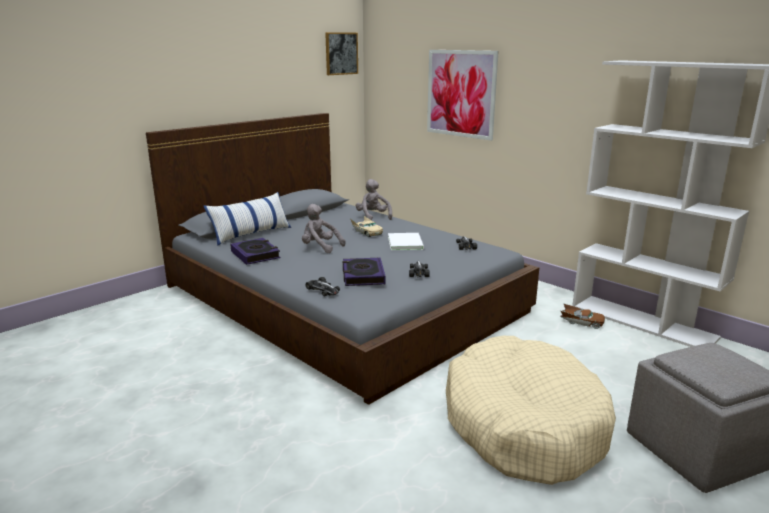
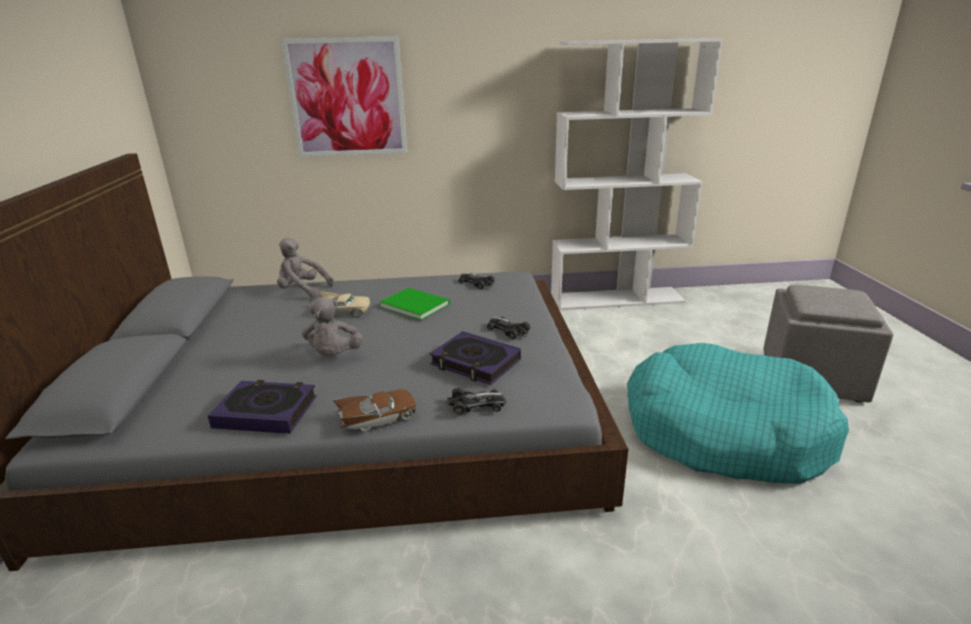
camera: 50 degrees left, 5 degrees up
(251, 234) = (177, 387): pillow -> none
(320, 247) = (334, 355): grey plush toy -> grey plush toy turned 75 degrees counterclockwise
(341, 53) = (112, 50): picture -> none
(406, 242) = (414, 304): white book -> green book
(522, 424) = (724, 431): beige dog bed -> turquoise dog bed
(581, 322) = (587, 319): brown toy car -> brown toy car (377, 418)

